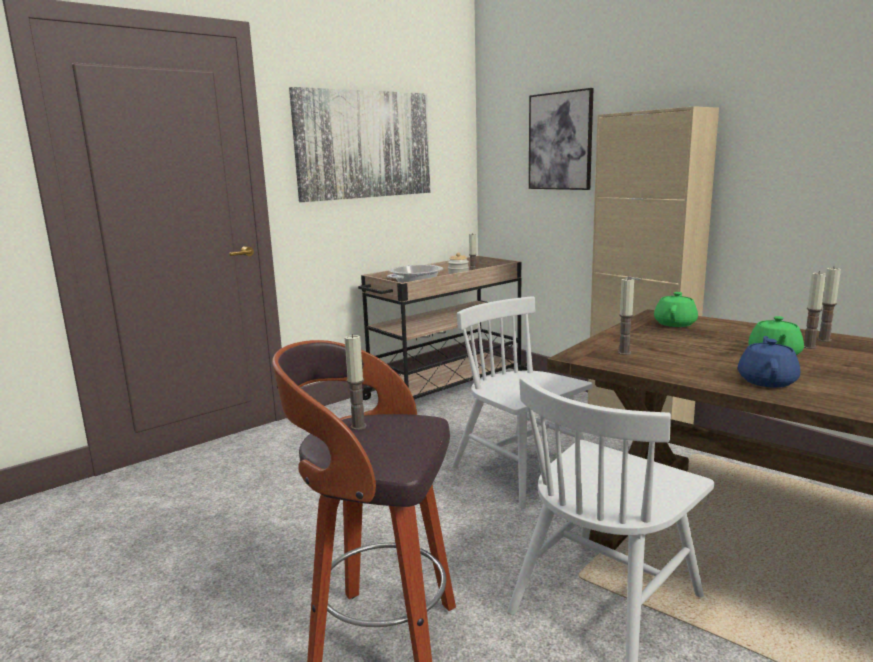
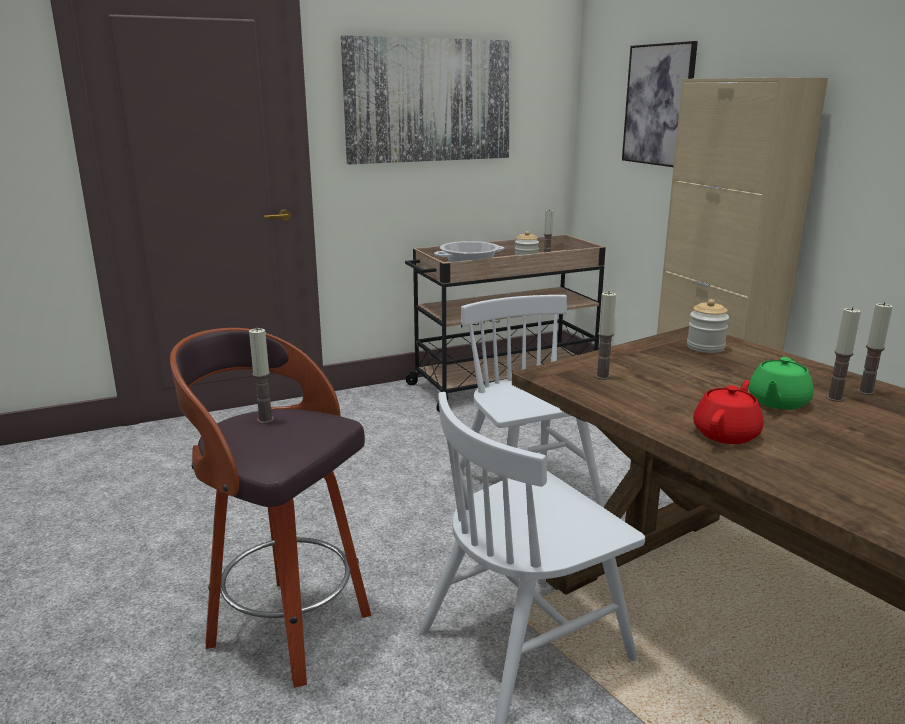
camera: 15 degrees right, 5 degrees up
(675, 323) = (705, 347): green teapot -> jar
(767, 381) = (726, 434): blue teapot -> red teapot

